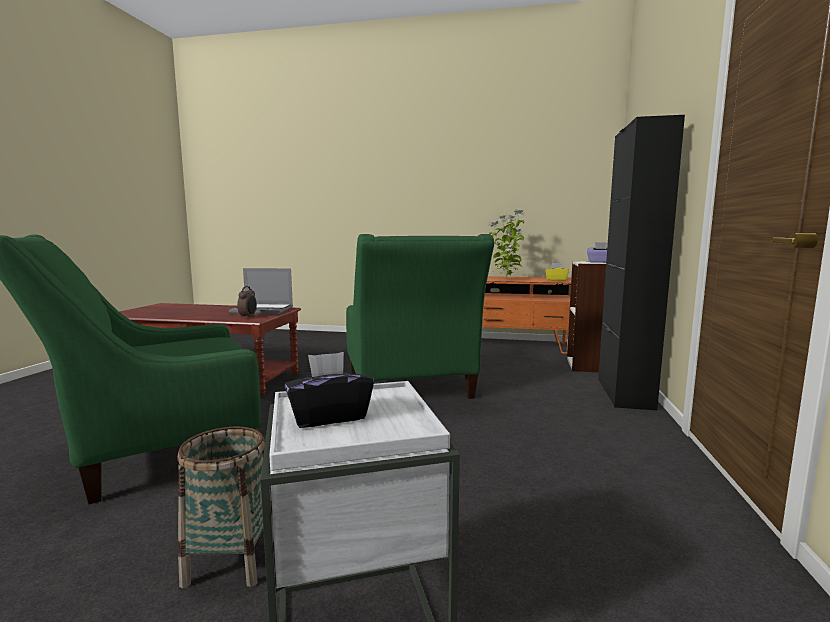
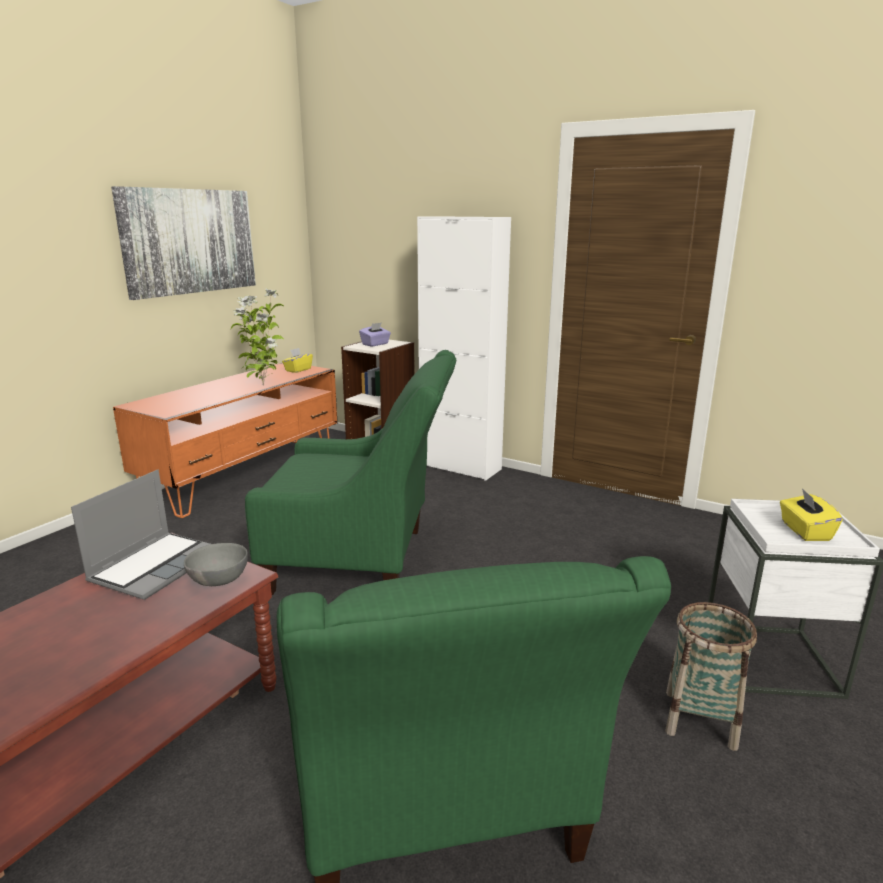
camera: 70 degrees left, 10 degrees up
(248, 317) = (217, 581): alarm clock -> grey bowl
(329, 416) = (804, 531): black tissue box -> yellow tissue box
(497, 181) = (190, 241): none -> picture
(624, 394) = (460, 467): black cabinet -> white cabinet

